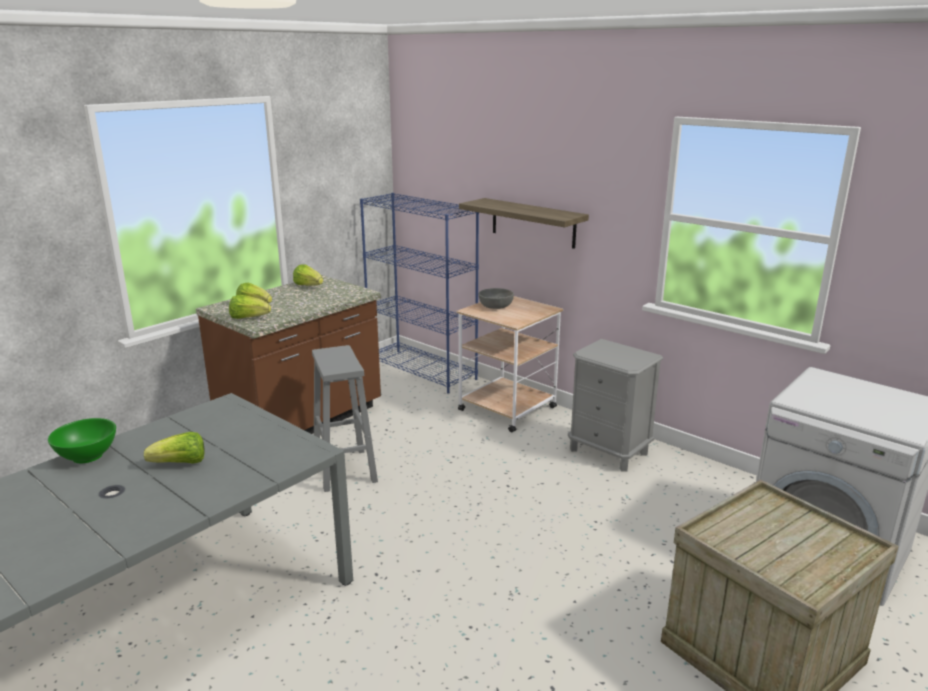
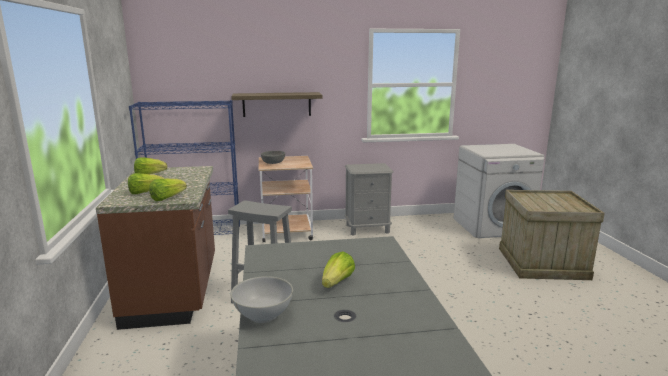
camera: 50 degrees left, 5 degrees down
(88, 456) = (263, 315): green bowl -> white bowl

